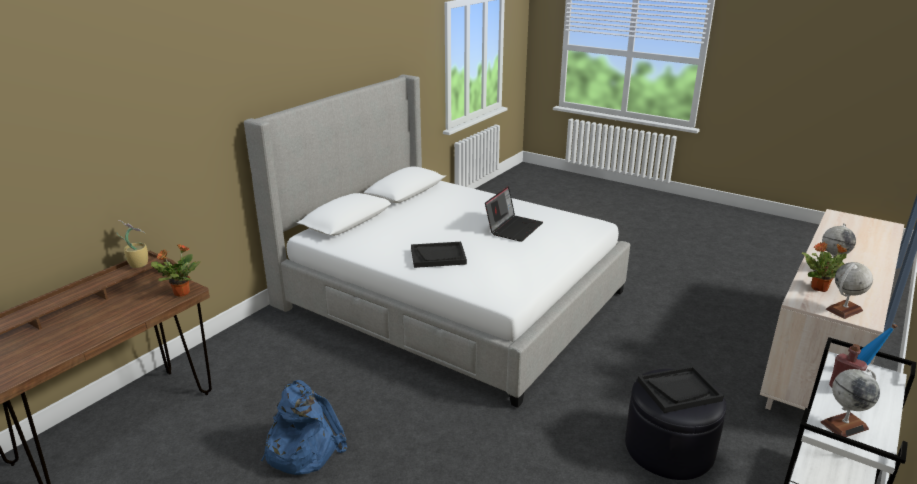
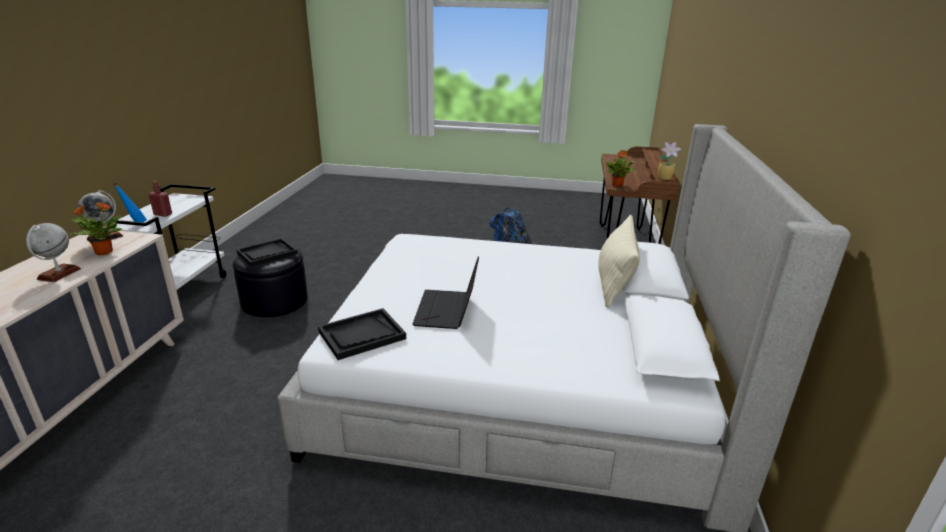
camera: 155 degrees right, 0 degrees up
(374, 223) = (614, 283): none -> beige pillow
(438, 256) = (498, 257): black tray -> black tray (362, 335)
(844, 425) = (183, 201): globe -> none

